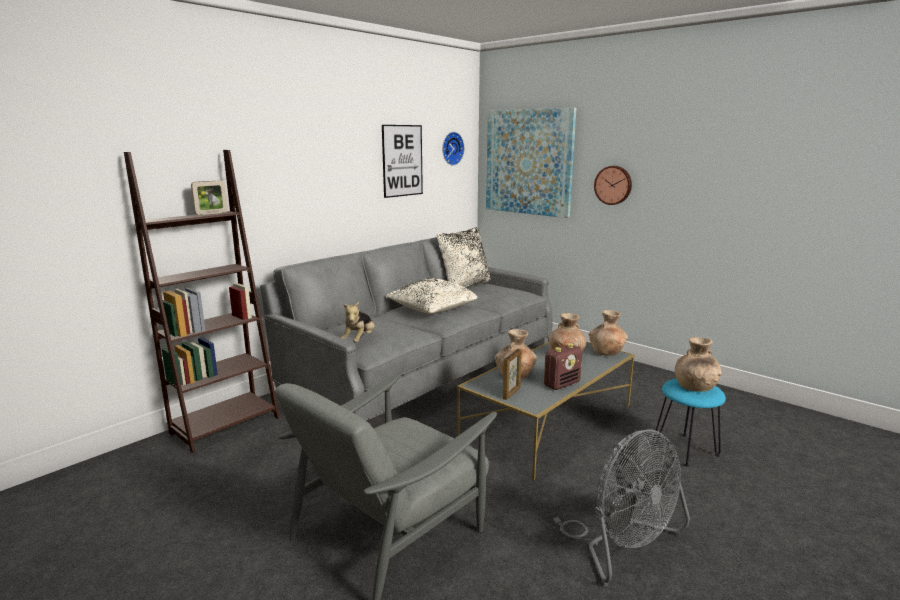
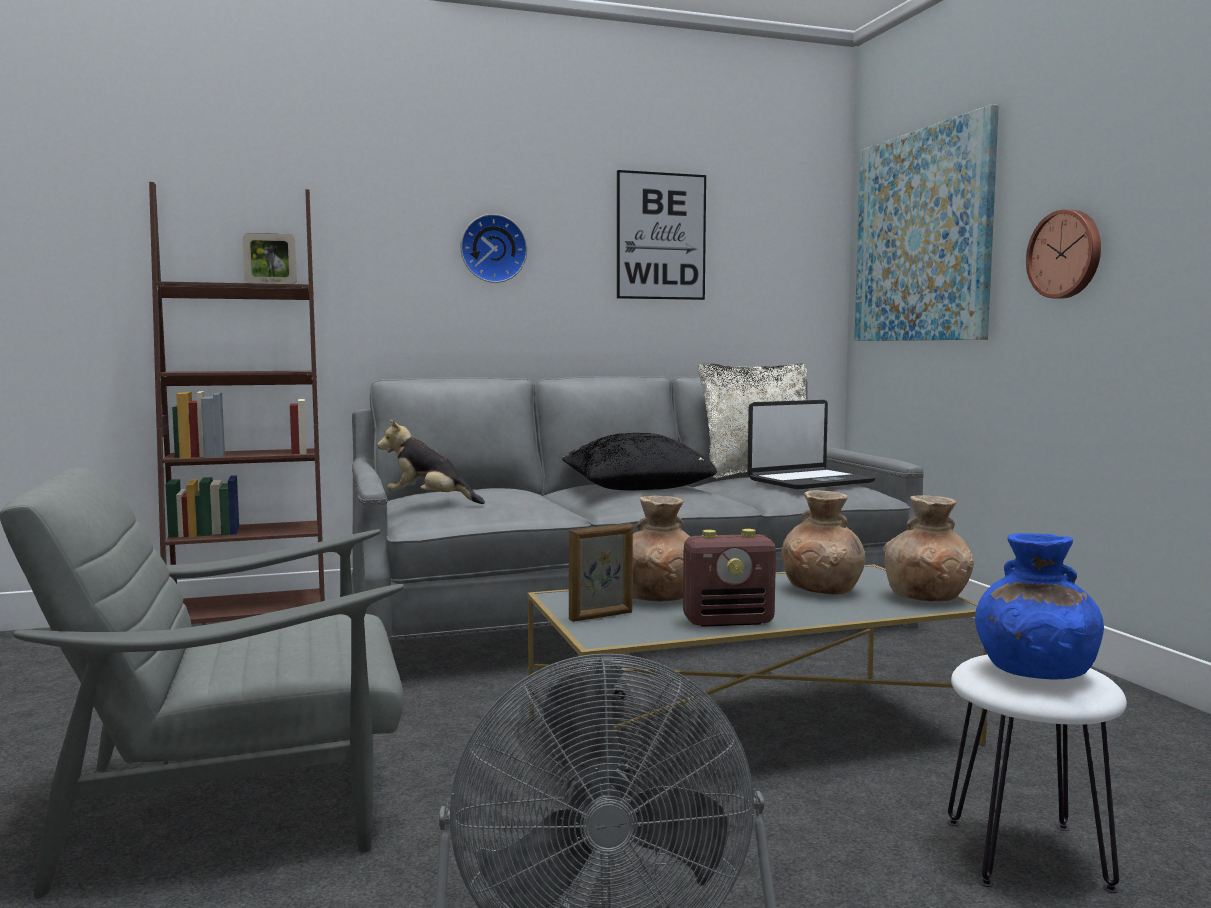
camera: 30 degrees right, 10 degrees down
(360, 340) = (429, 501): plush toy -> plush toy turned 60 degrees clockwise
(433, 307) = (638, 486): beige pillow -> black pillow
(451, 148) = (779, 222): wall clock -> wall clock (493, 249)
(501, 291) = (809, 481): none -> laptop
(685, 450) = (1027, 854): turquoise stool -> white stool
(695, 387) = (1034, 671): brown vase -> blue vase

